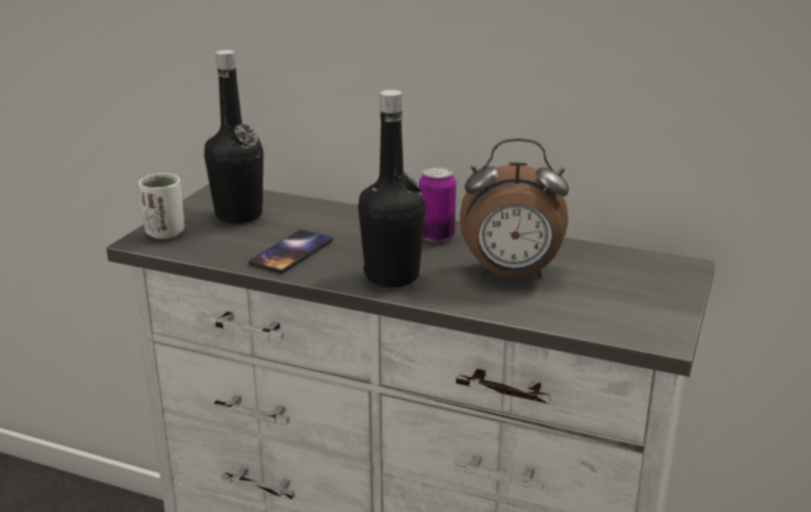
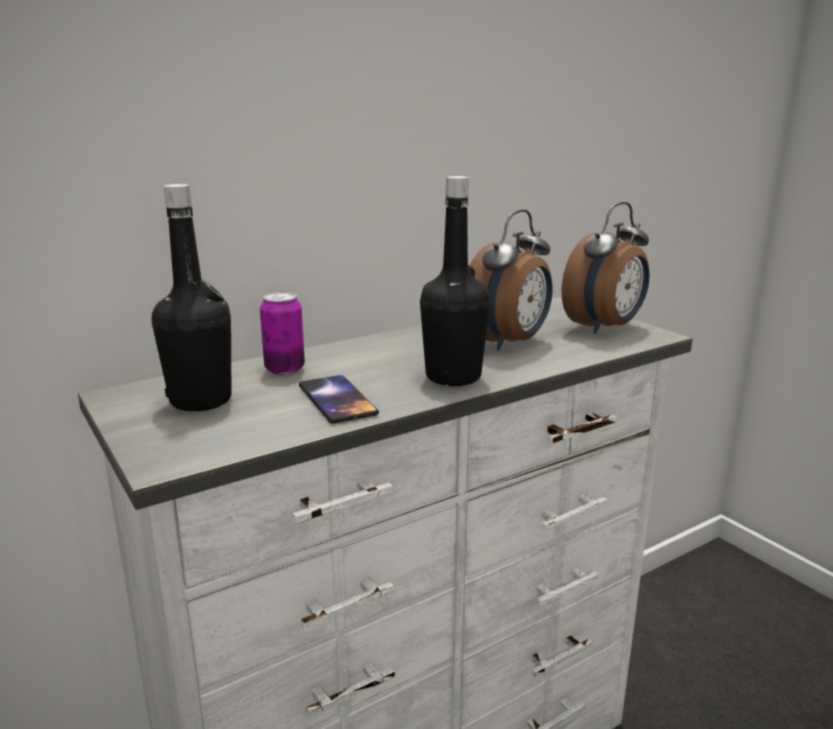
camera: 55 degrees left, 5 degrees down
(165, 233) = (168, 445): white cup -> none
(436, 236) = (402, 345): can -> can (284, 369)
(637, 307) = (605, 328): none -> alarm clock

